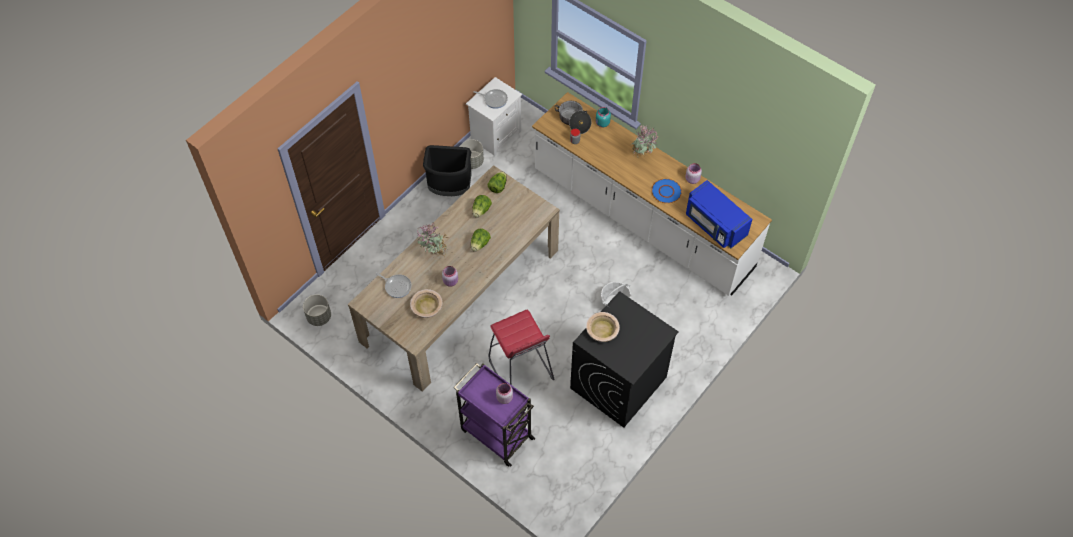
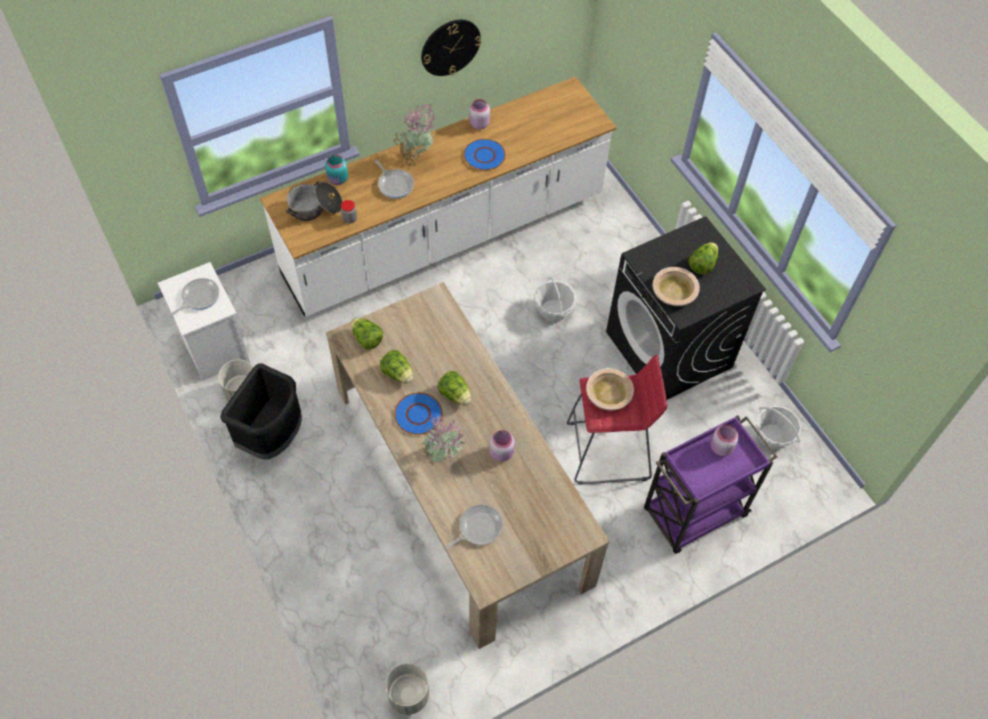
camera: 70 degrees left, 0 degrees up
(426, 306) = (531, 498): beige bowl -> beige bowl (608, 394)
(458, 231) = (418, 414): none -> blue plate
(578, 468) = (773, 436): none -> basket
(615, 153) = (395, 184): none -> frying pan
(634, 340) = (702, 264): none -> lettuce
(709, 124) = (450, 47): none -> wall clock
(714, 225) = (558, 129): blue microwave -> none

